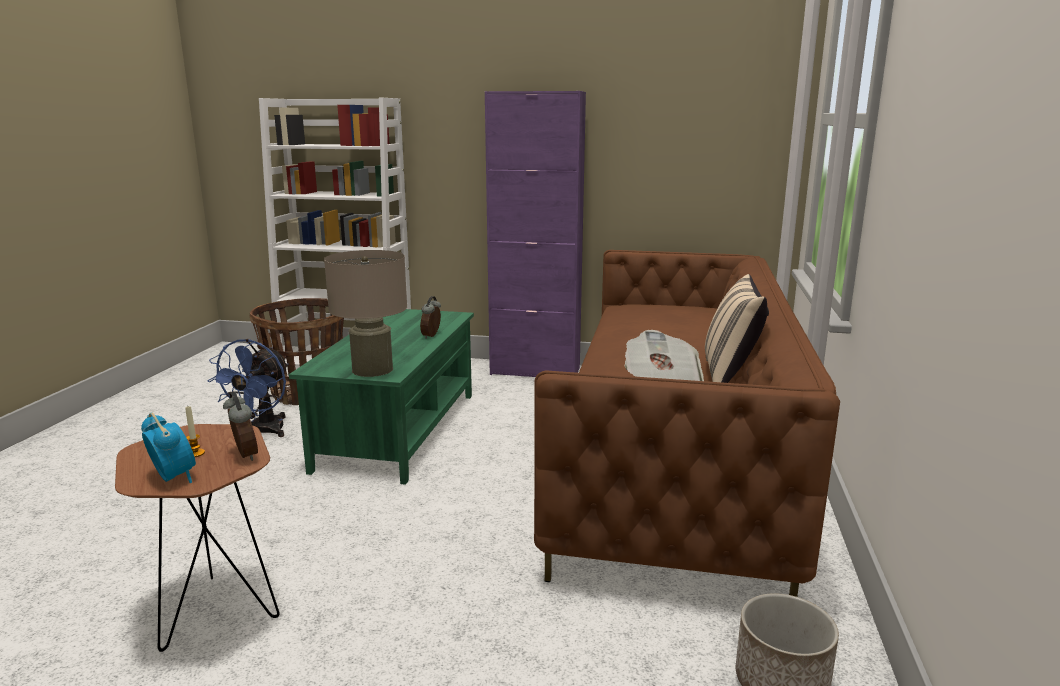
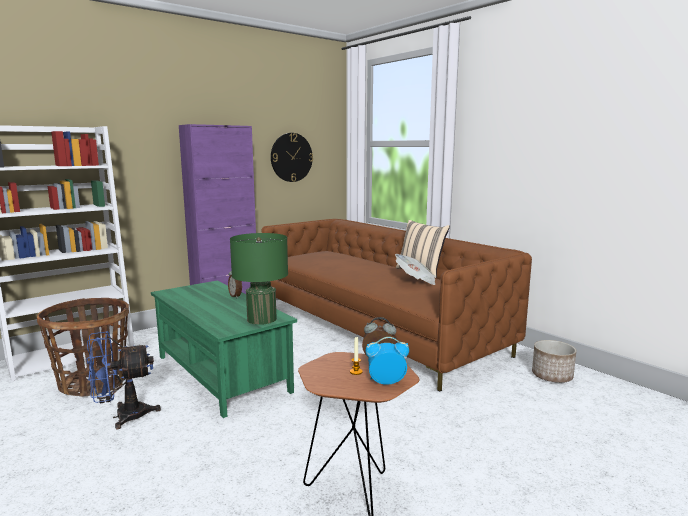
camera: 50 degrees left, 5 degrees down
(262, 432) = (123, 416): blue fan -> blue fan turned 105 degrees clockwise
(372, 369) = (261, 319): beige table lamp -> green table lamp
(685, 141) = (291, 157): none -> wall clock

